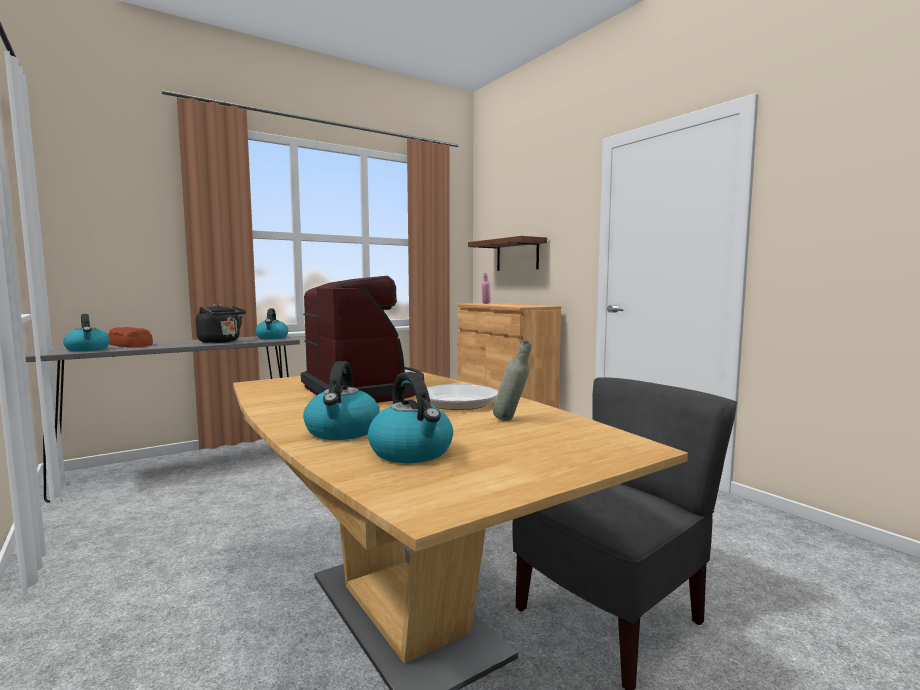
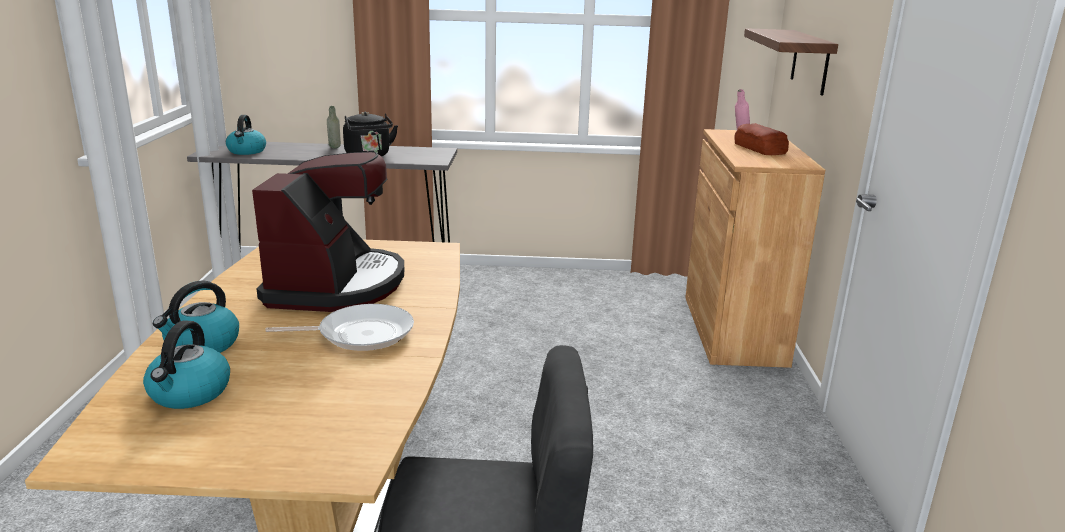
camera: 35 degrees right, 15 degrees up
(130, 345) = (288, 149): bread -> bread (759, 149)
(272, 338) = (430, 155): kettle -> none
(511, 421) = (344, 382): grey bottle -> grey bottle (335, 149)

